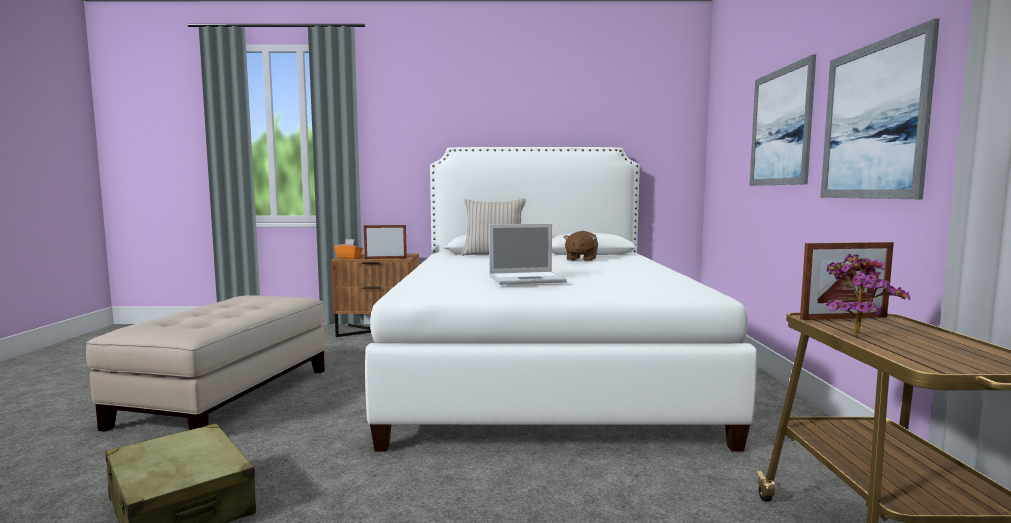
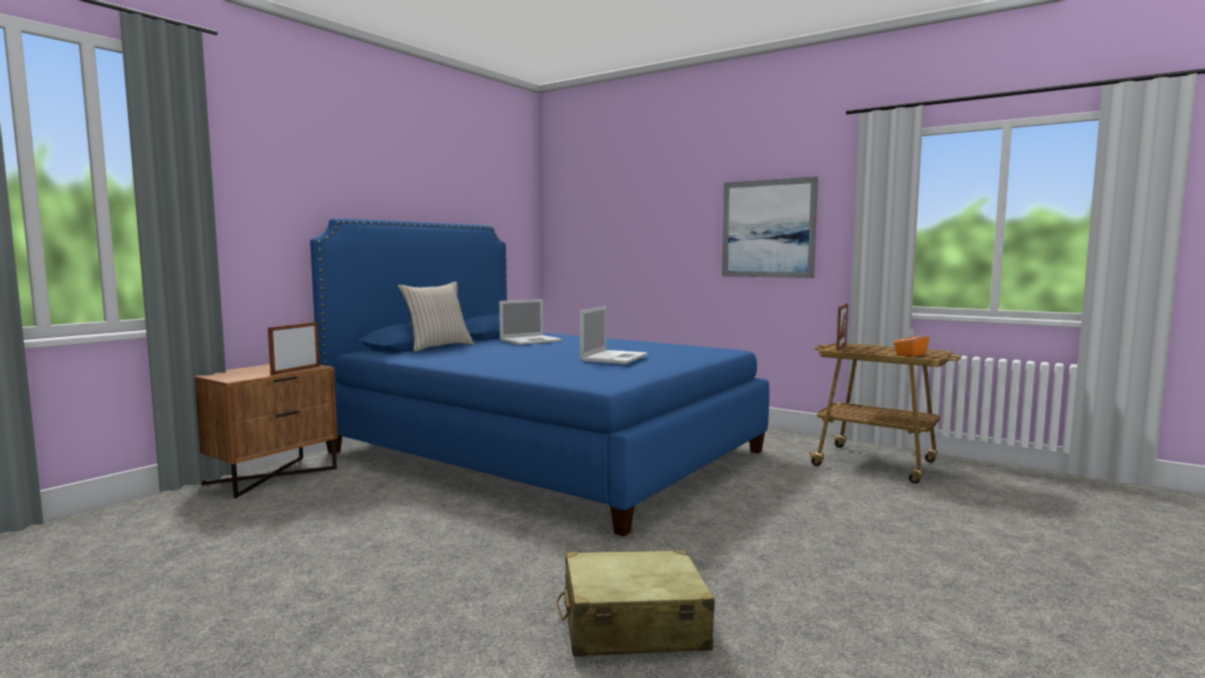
camera: 55 degrees left, 0 degrees up
(226, 396) = (343, 582): beige ottoman -> none
(349, 258) = (240, 377): orange tissue box -> orange tissue box (910, 354)
(541, 368) = (543, 452): white bed -> blue bed
(581, 259) = (531, 340): brown plush toy -> laptop
(780, 127) = (664, 222): picture -> none
(855, 335) = (871, 353): potted plant -> none

